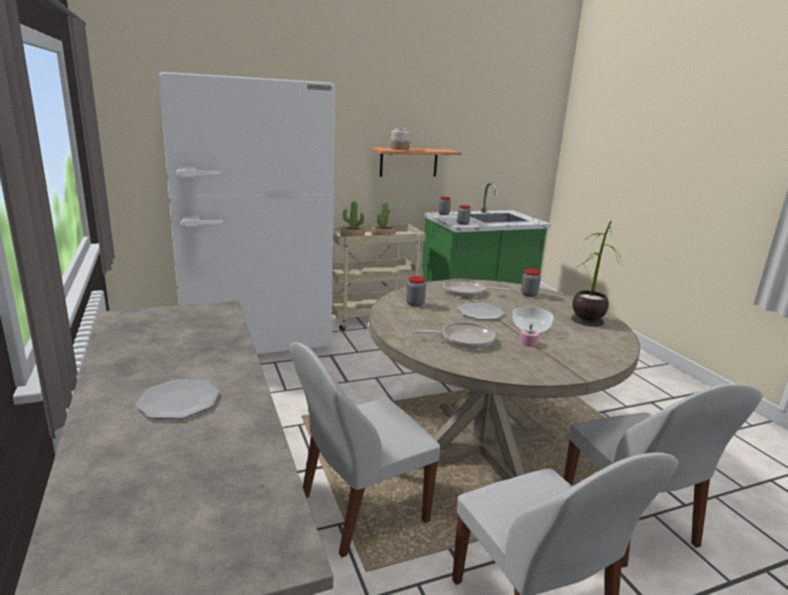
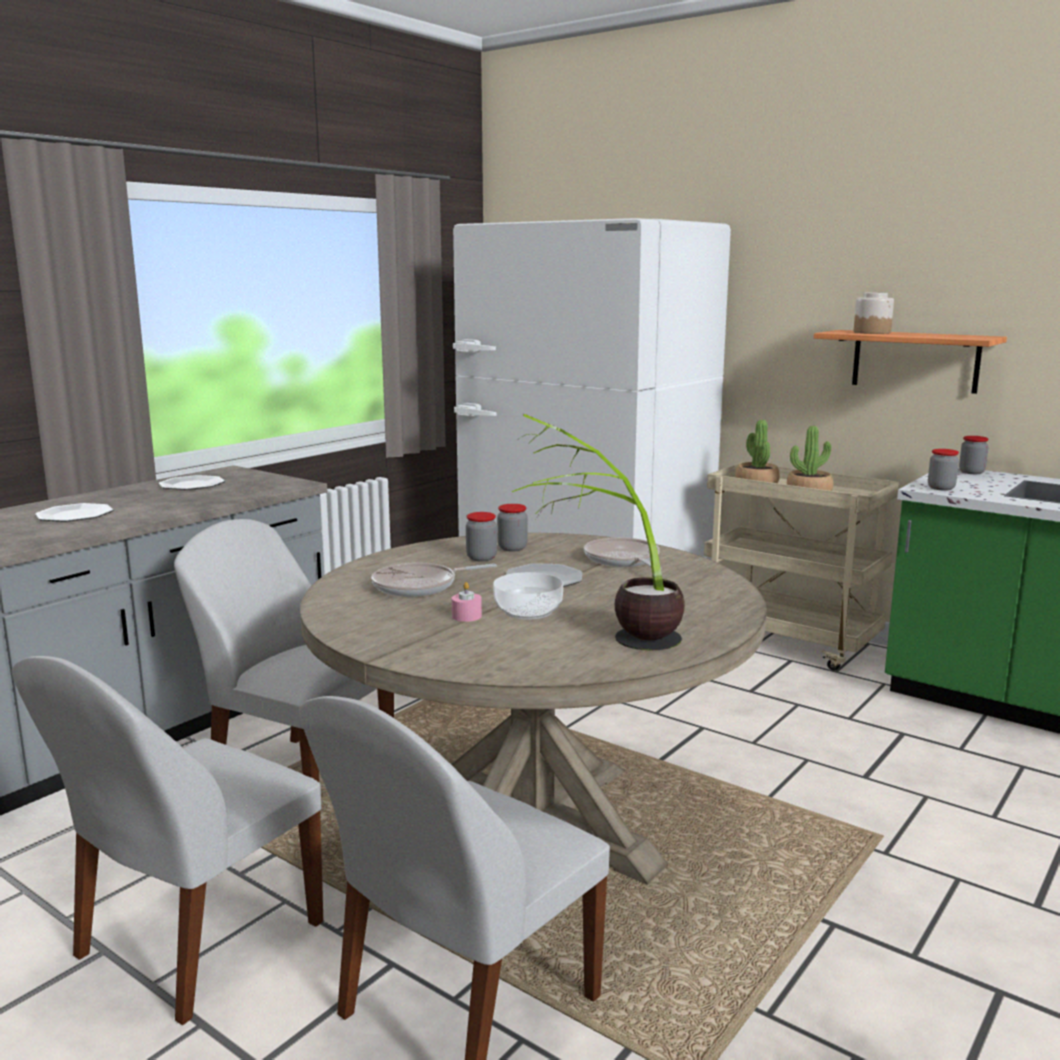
camera: 60 degrees right, 5 degrees down
(150, 338) = (192, 485): none -> plate
(463, 339) = (420, 586): frying pan -> frying pan turned 105 degrees clockwise
(529, 294) = (699, 591): jar -> jar (481, 558)

